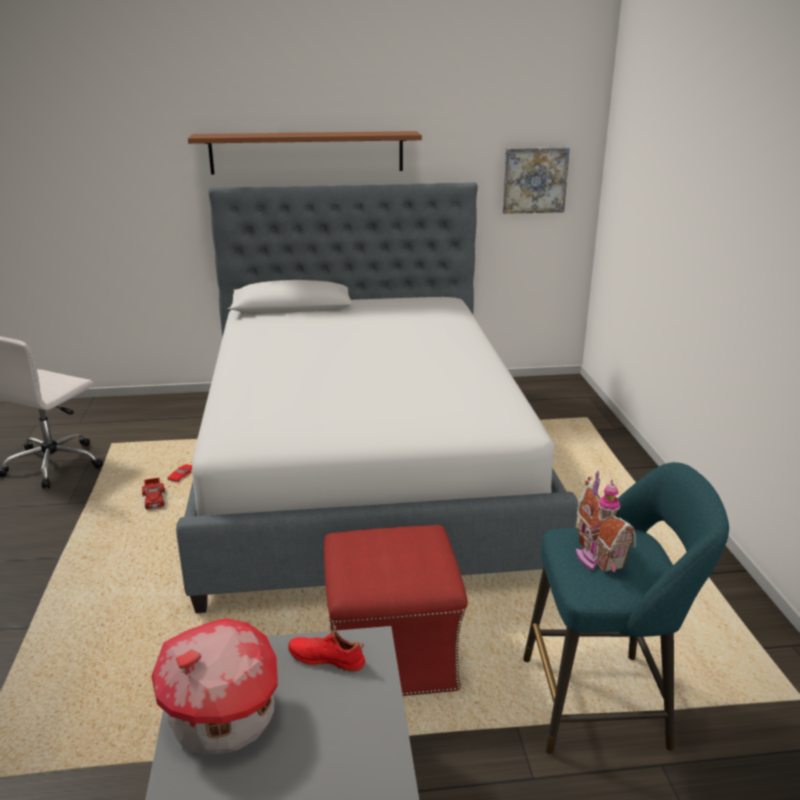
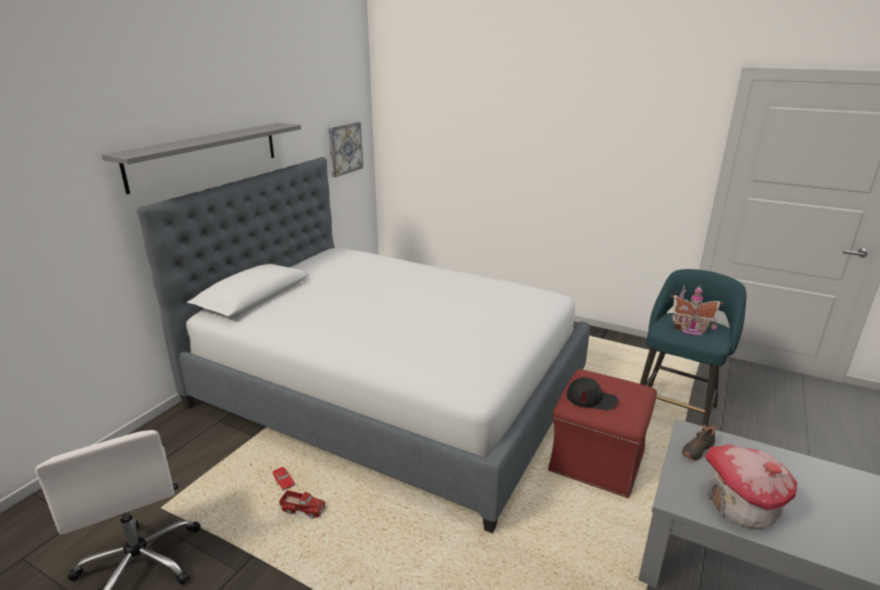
camera: 55 degrees left, 0 degrees up
(307, 152) = (206, 155): brown shelf -> grey shelf
(327, 658) = (696, 449): red shoe -> black shoe
(366, 547) = (591, 398): none -> black cap

